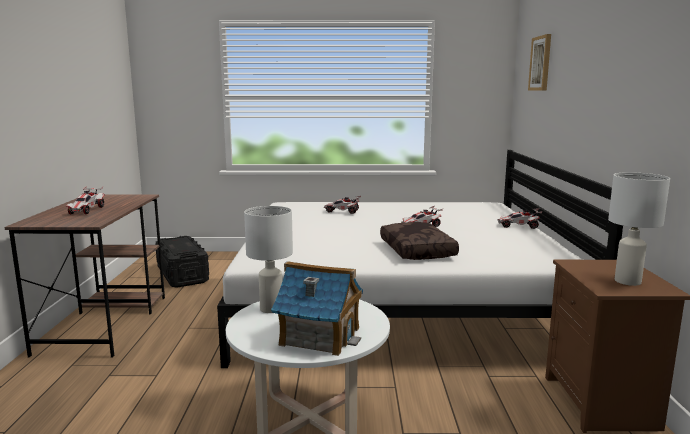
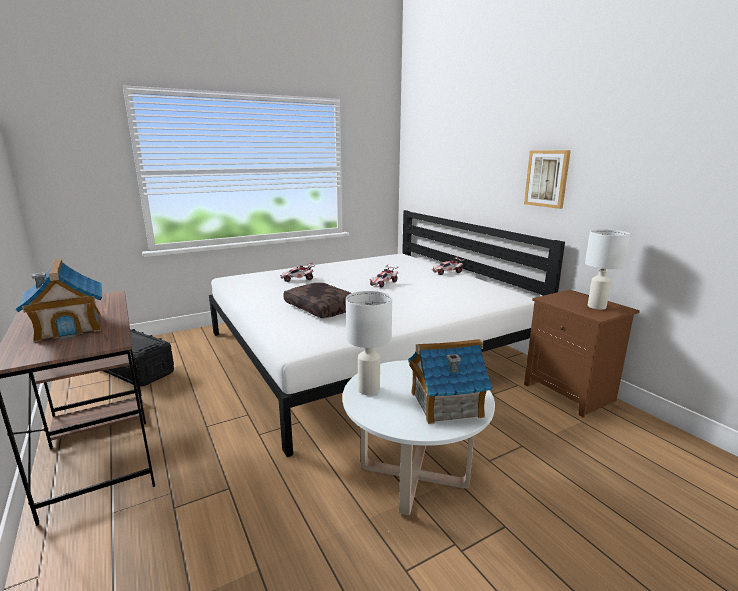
camera: 30 degrees left, 5 degrees up
(86, 210) = (70, 326): toy car -> toy house
(418, 250) = (414, 306): brown pillow -> brown pillow (323, 308)
(541, 63) = (439, 141): picture -> picture (547, 178)

